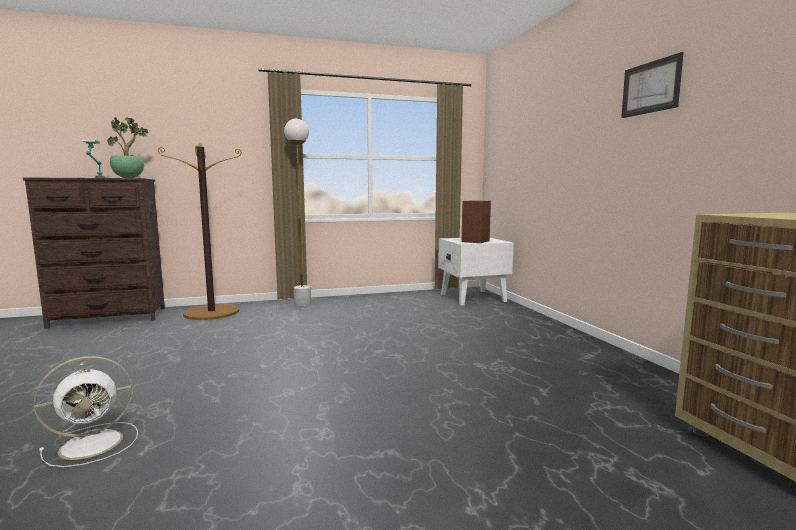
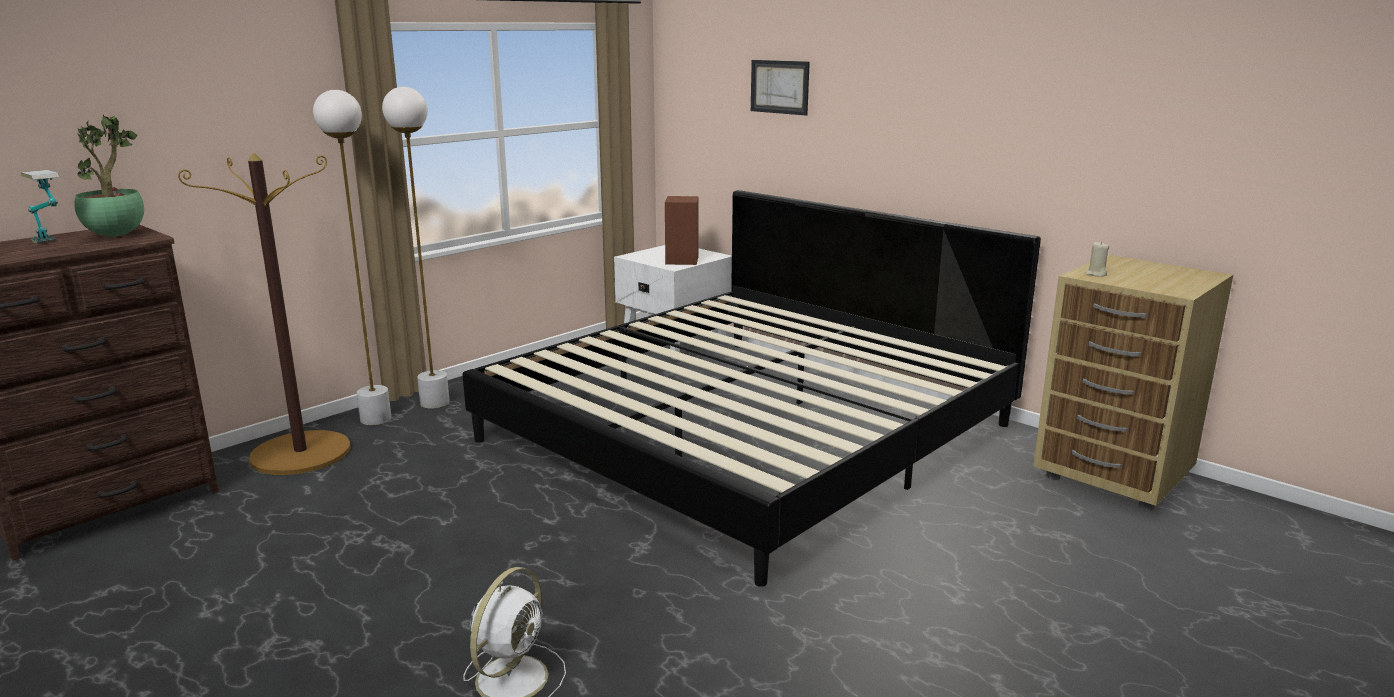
camera: 30 degrees left, 10 degrees up
(265, 305) = (375, 419): none -> white floor lamp
(454, 347) = (748, 432): none -> bed
(651, 87) = (955, 87): picture -> picture (779, 87)
(745, 214) = (1096, 274): none -> beige candle

